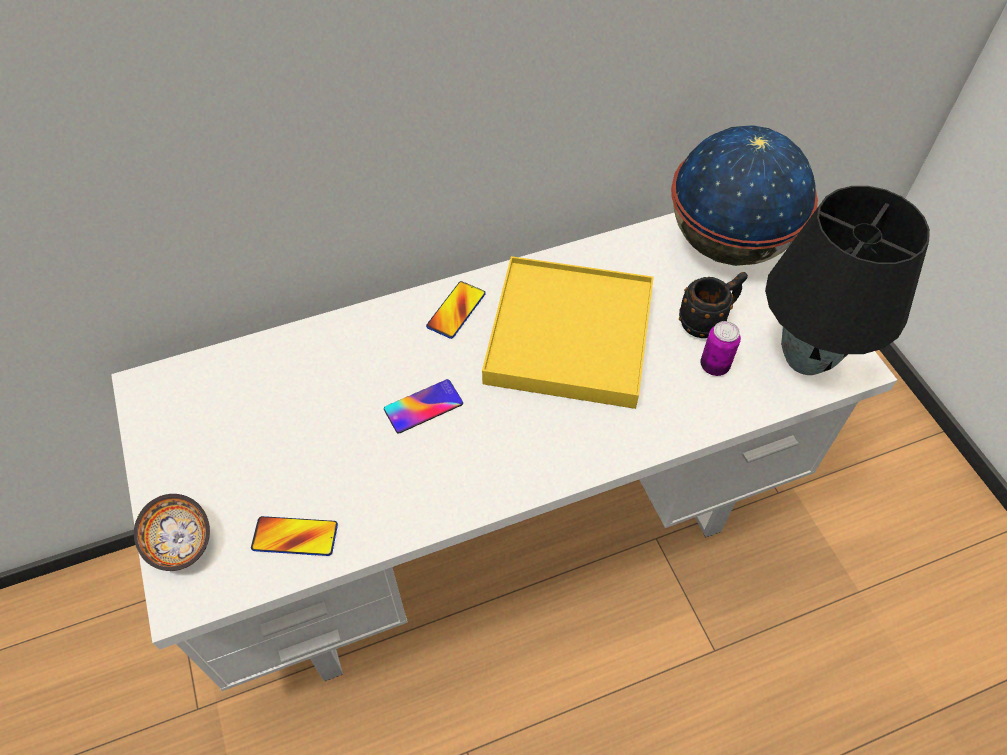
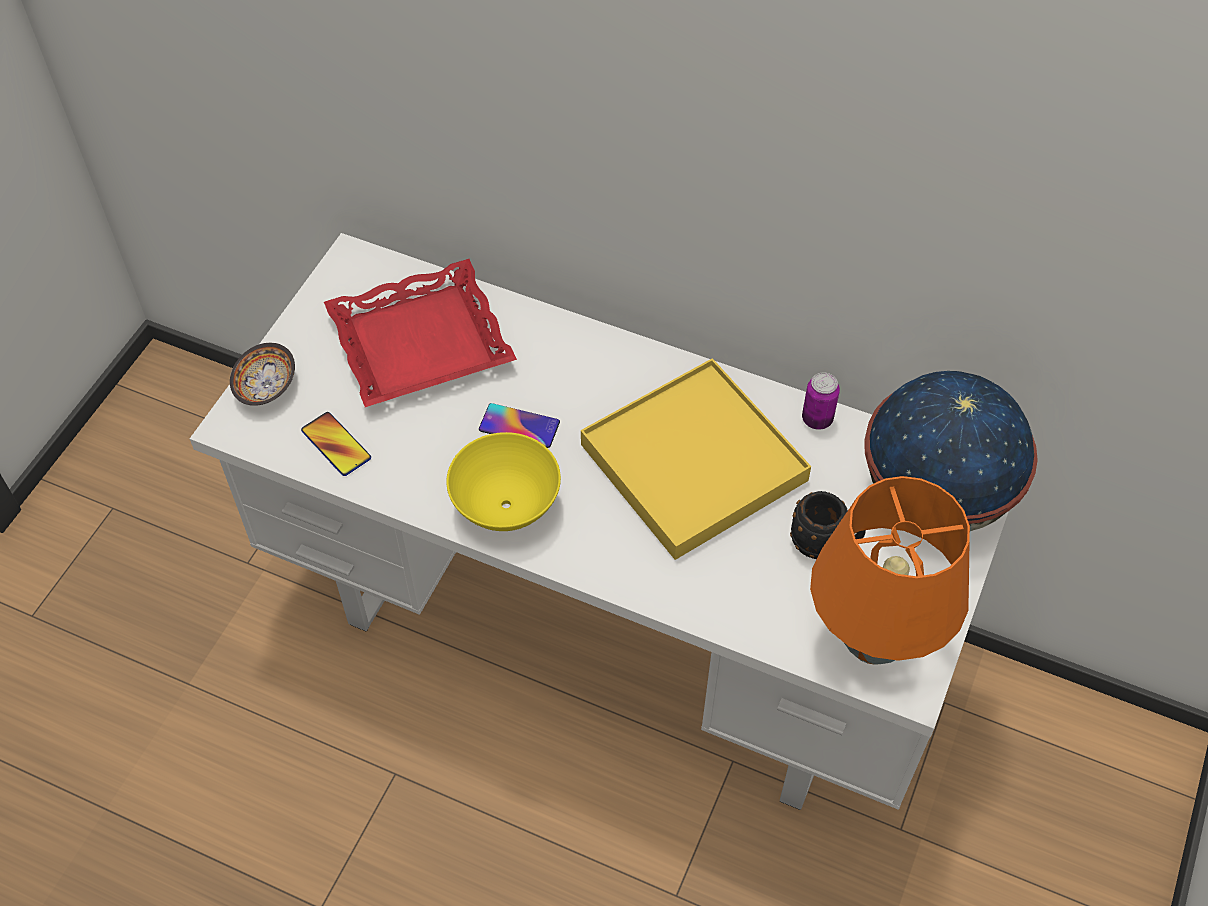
camera: 45 degrees right, 0 degrees up
(278, 407) = (421, 344): none -> red tray
(456, 310) = (629, 372): phone -> none
(481, 471) = (505, 506): none -> yellow bowl
(714, 366) = (783, 582): can -> can (817, 419)
(805, 360) = (870, 643): black table lamp -> orange table lamp

